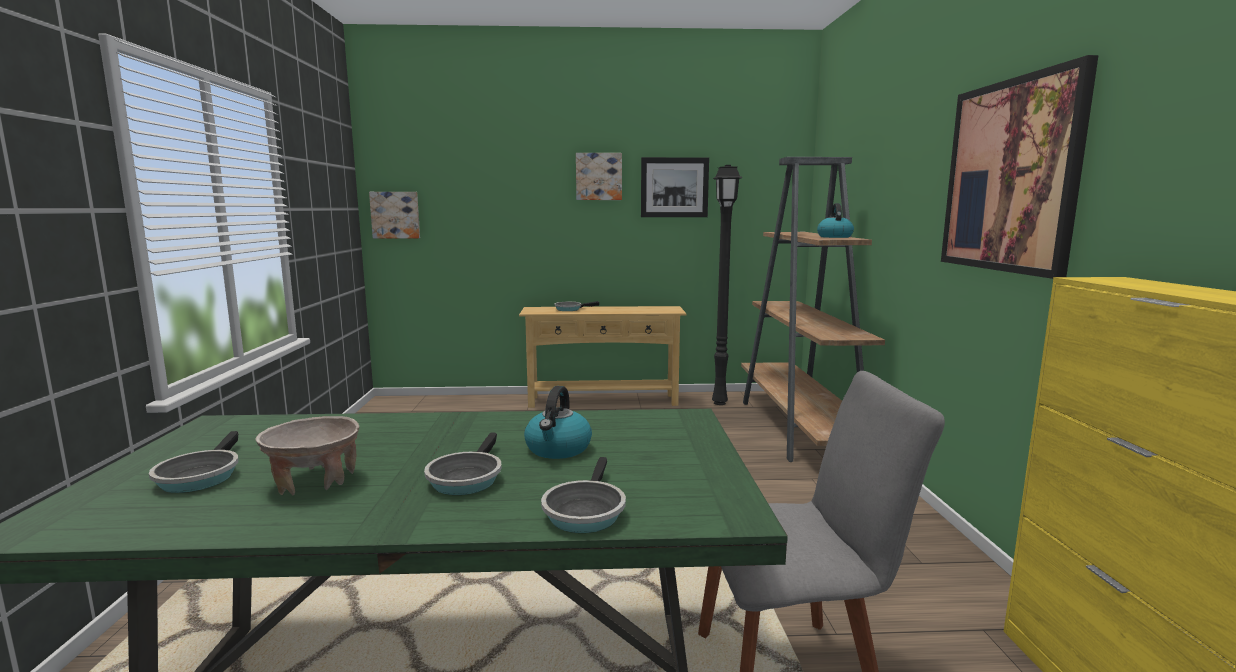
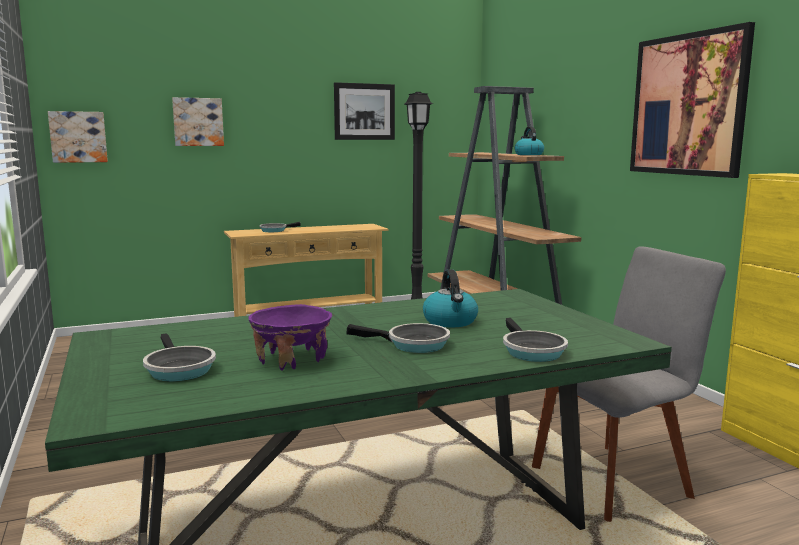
camera: 20 degrees left, 0 degrees up
(314, 481) = (291, 360): beige bowl -> purple bowl
(466, 478) = (412, 344): frying pan -> frying pan turned 60 degrees counterclockwise
(598, 176) = (294, 100): picture -> picture (198, 122)

